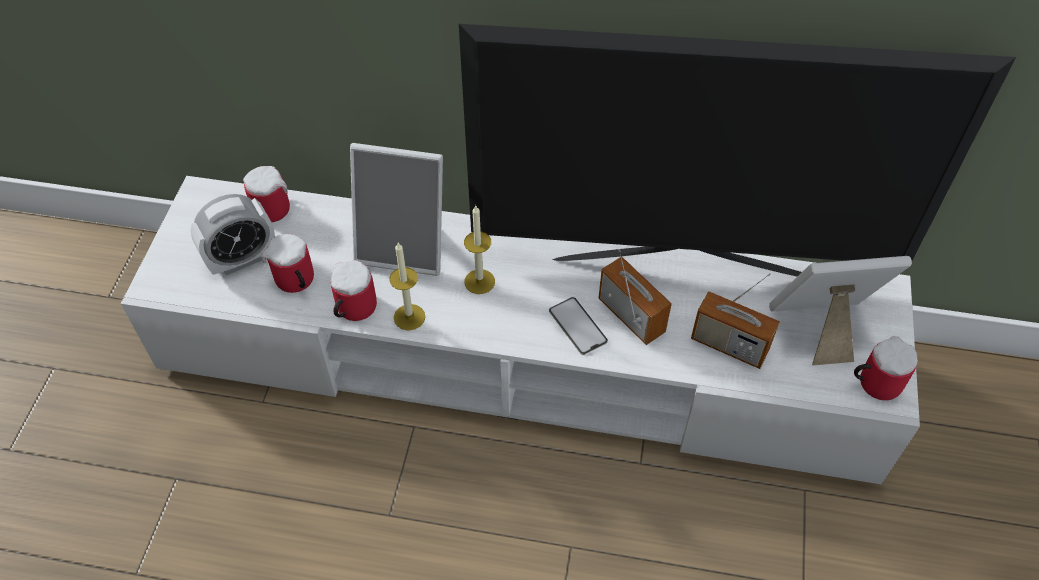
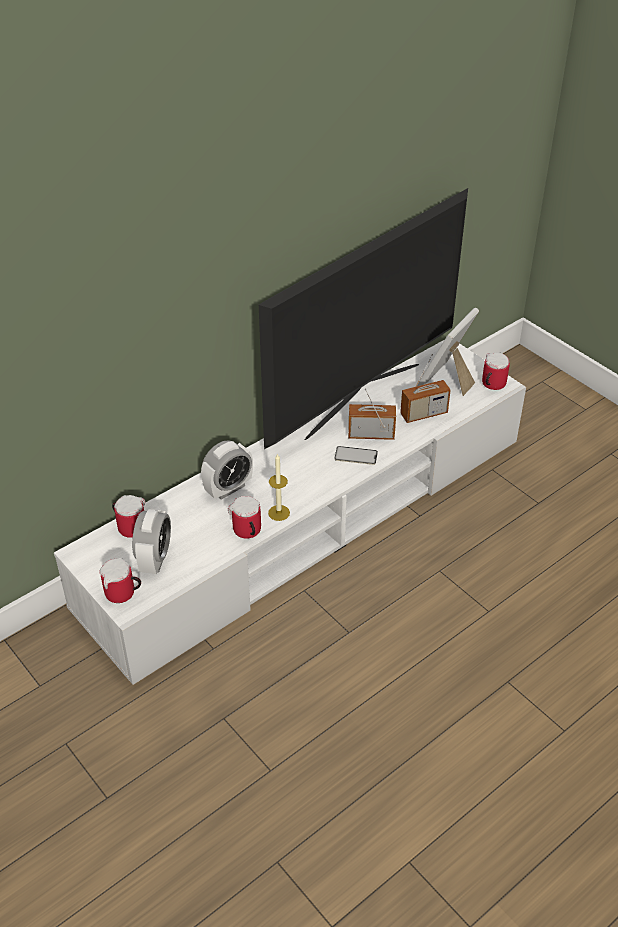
camera: 50 degrees left, 10 degrees down
(295, 283) = (200, 545): mug -> mug (123, 594)
(405, 246) = (228, 488): picture frame -> alarm clock
(479, 281) = (287, 474): candle -> none

